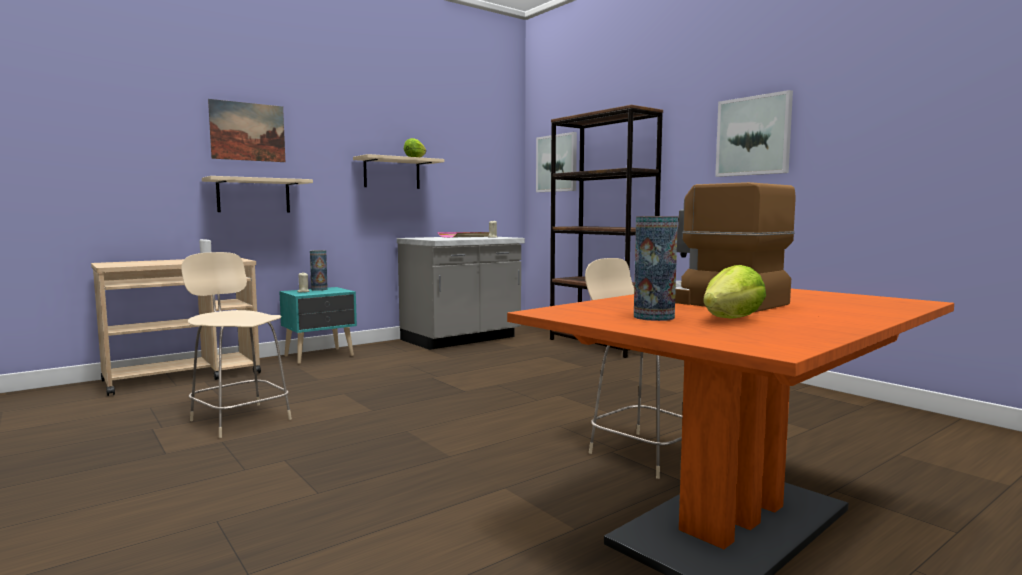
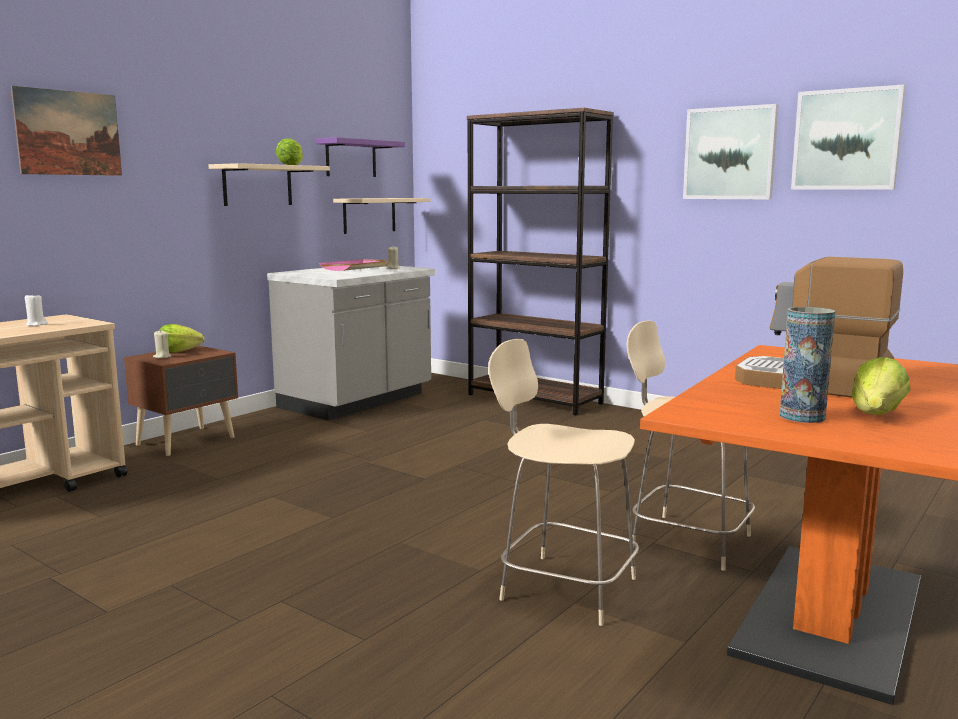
camera: 15 degrees left, 5 degrees up
(239, 419) = (163, 548): beige chair -> beige chair (564, 587)
(253, 195) = (81, 225): beige shelf -> beige shelf (369, 215)
(319, 289) = (179, 351): vase -> lettuce
(320, 356) = (188, 441): turquoise nightstand -> brown nightstand
(470, 156) = (351, 158): none -> purple shelf
(557, 163) = (462, 168): picture -> picture (846, 139)

